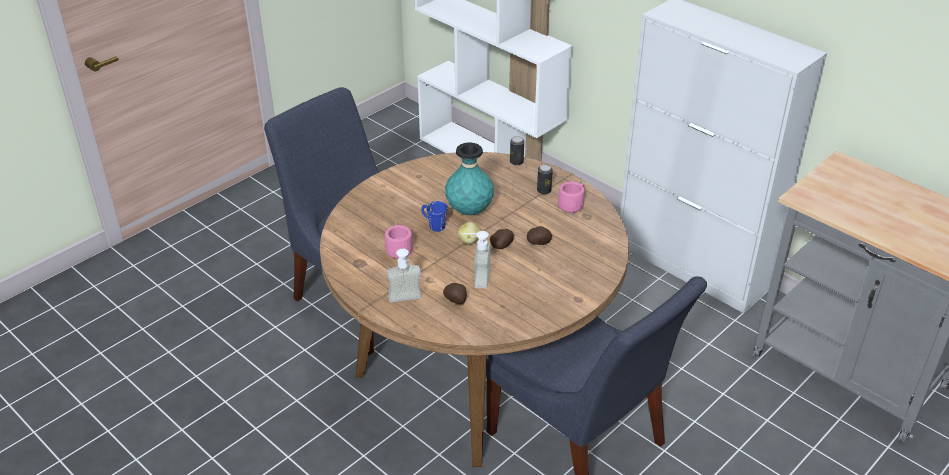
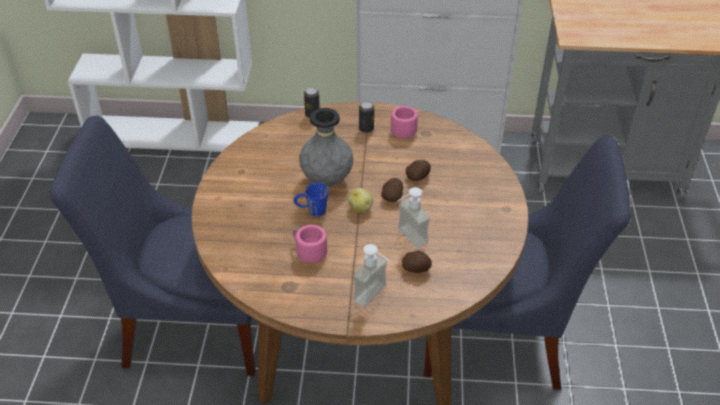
camera: 40 degrees left, 5 degrees up
(469, 211) = (327, 180): turquoise vase -> grey vase

